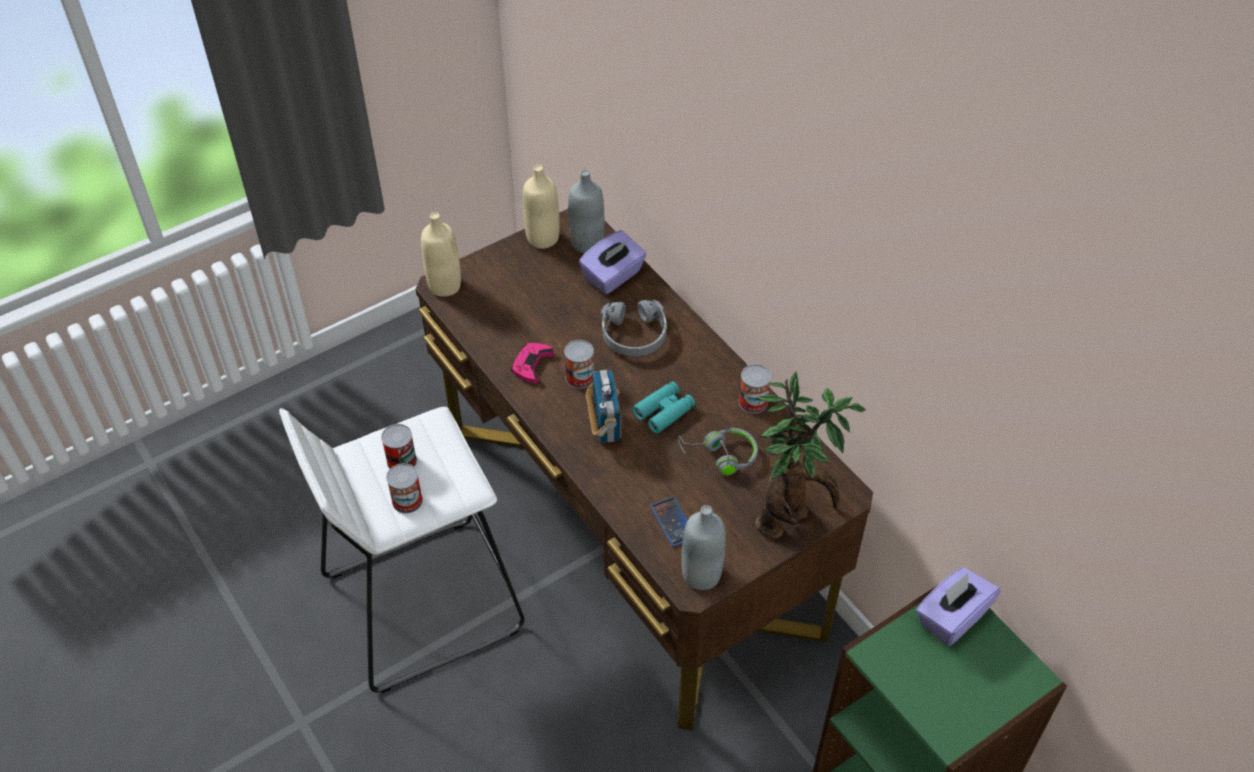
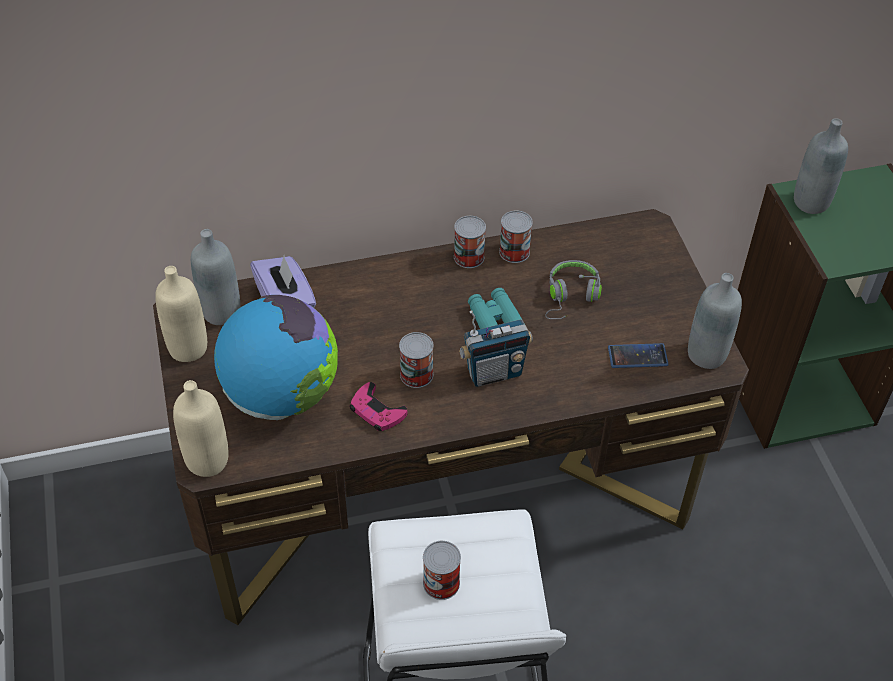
camera: 70 degrees left, 0 degrees up
(407, 501) = (502, 591): can -> can (469, 257)
(522, 304) = (281, 395): none -> globe
(605, 426) = (494, 373): radio -> radio turned 150 degrees clockwise
(634, 335) = (381, 313): grey headphones -> none
(790, 518) = (663, 271): potted plant -> none
(951, 617) = (811, 202): purple tissue box -> grey bottle

